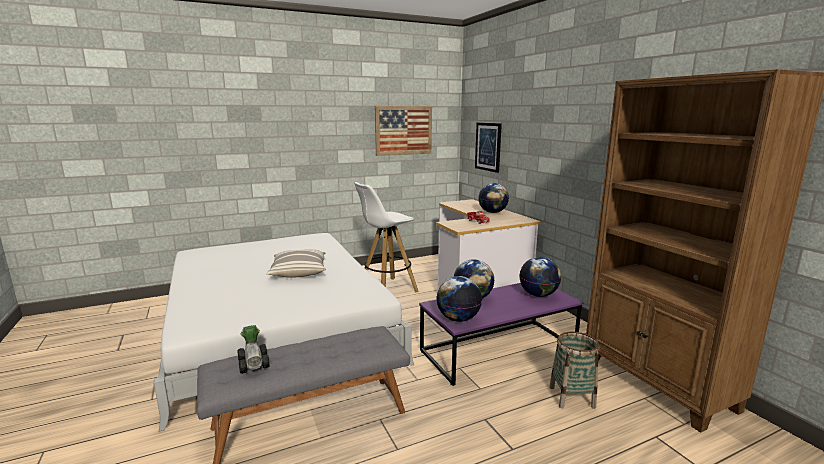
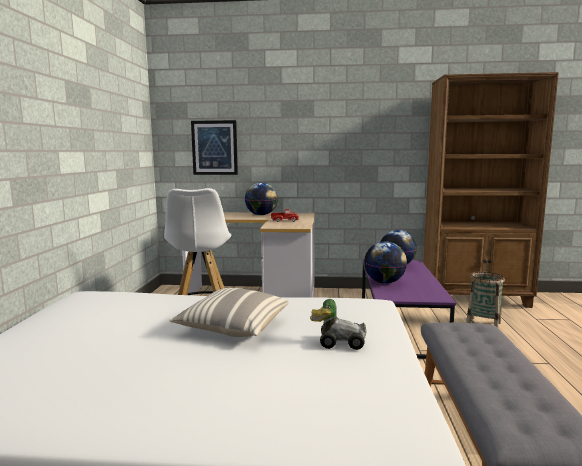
camera: 60 degrees left, 5 degrees down
(254, 362) = (514, 401): toy car -> toy car (338, 342)
(403, 130) = (116, 127): picture -> none
(458, 319) = (427, 295): globe -> none

